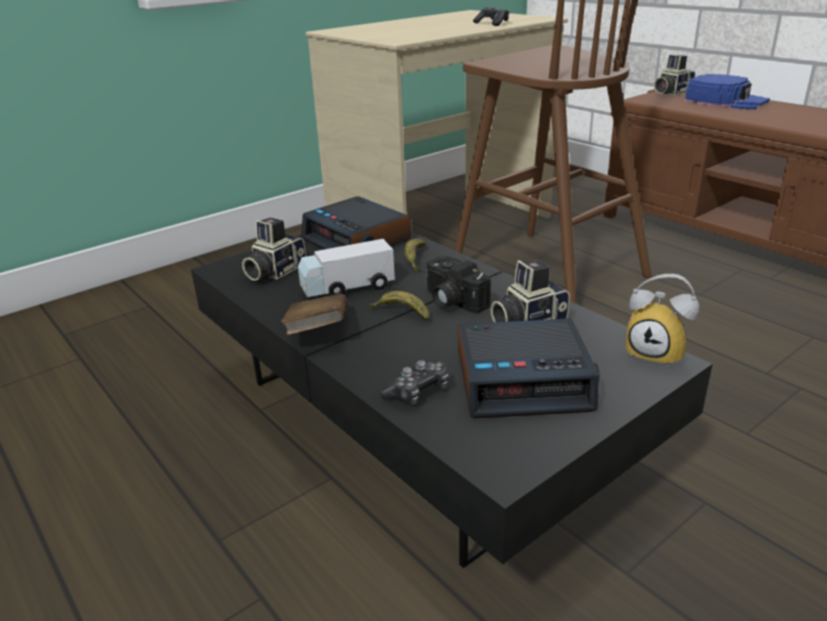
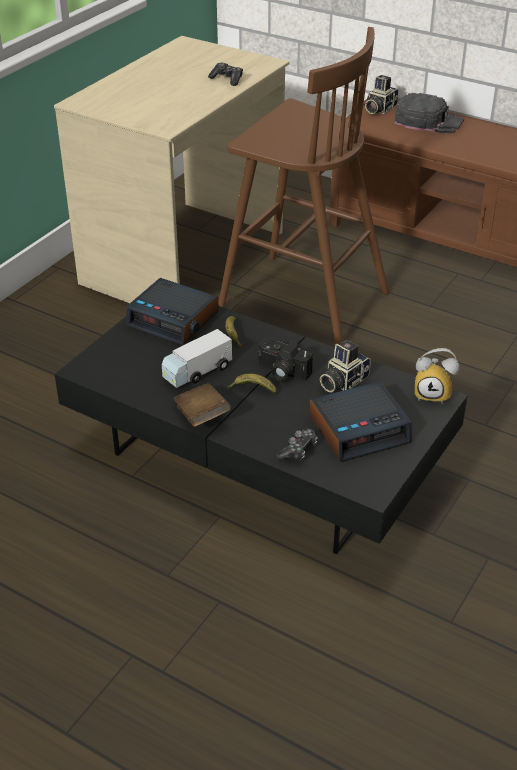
camera: 20 degrees left, 10 degrees up
(274, 271) = (127, 365): camera -> none
(725, 101) = (428, 121): blue cap -> black cap

